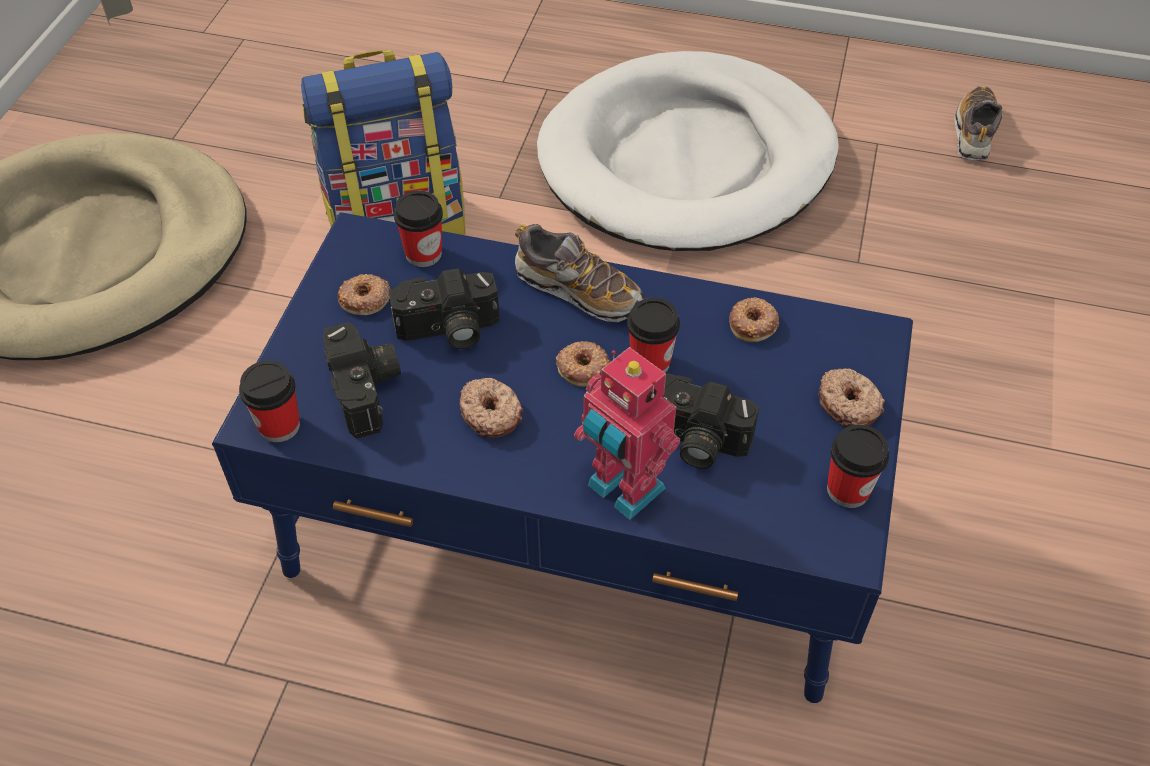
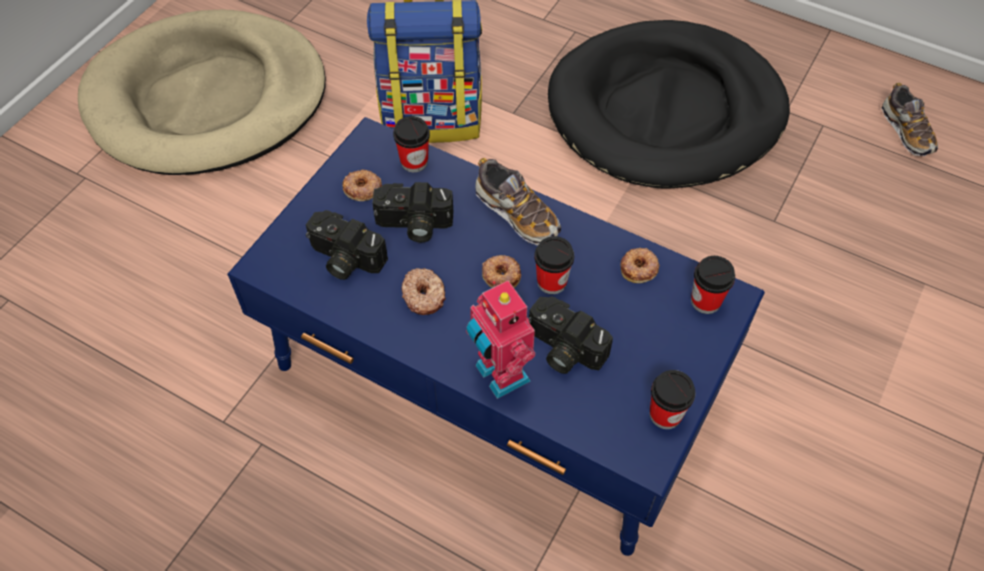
camera: 15 degrees right, 5 degrees up
(279, 426) = (275, 271): cup -> cup (705, 301)
(368, 391) = (344, 259): camera -> camera turned 120 degrees clockwise
(687, 161) = (665, 111): white dog bed -> black dog bed
(849, 404) = (690, 348): donut -> none
(974, 133) = (906, 131): shoe -> shoe turned 135 degrees clockwise

